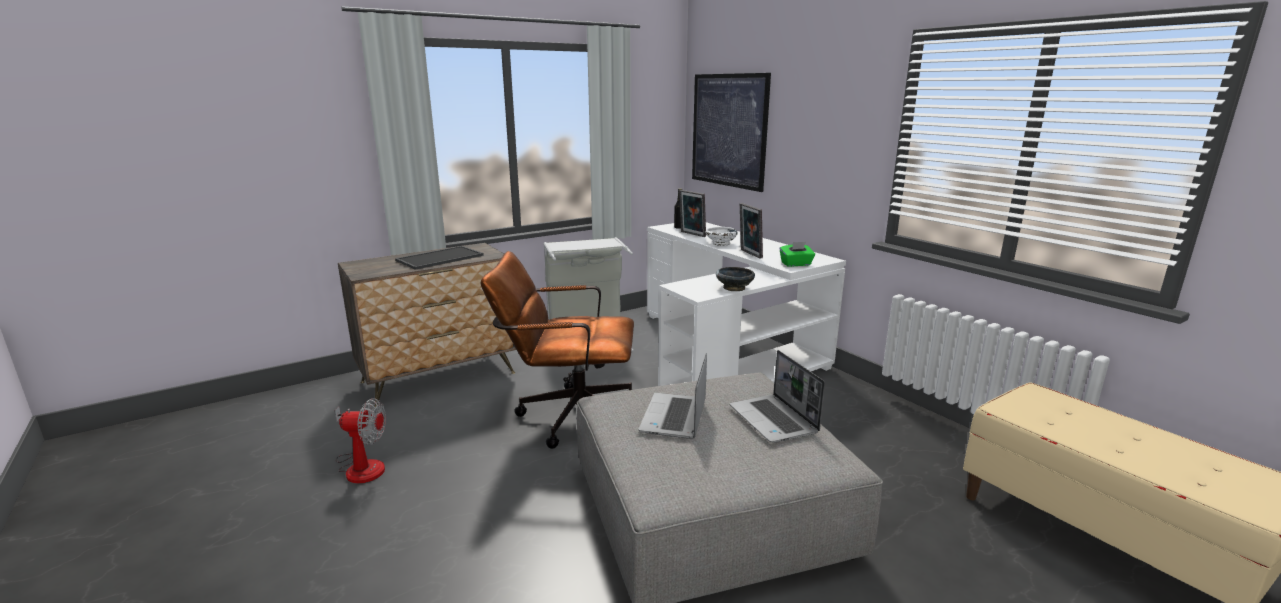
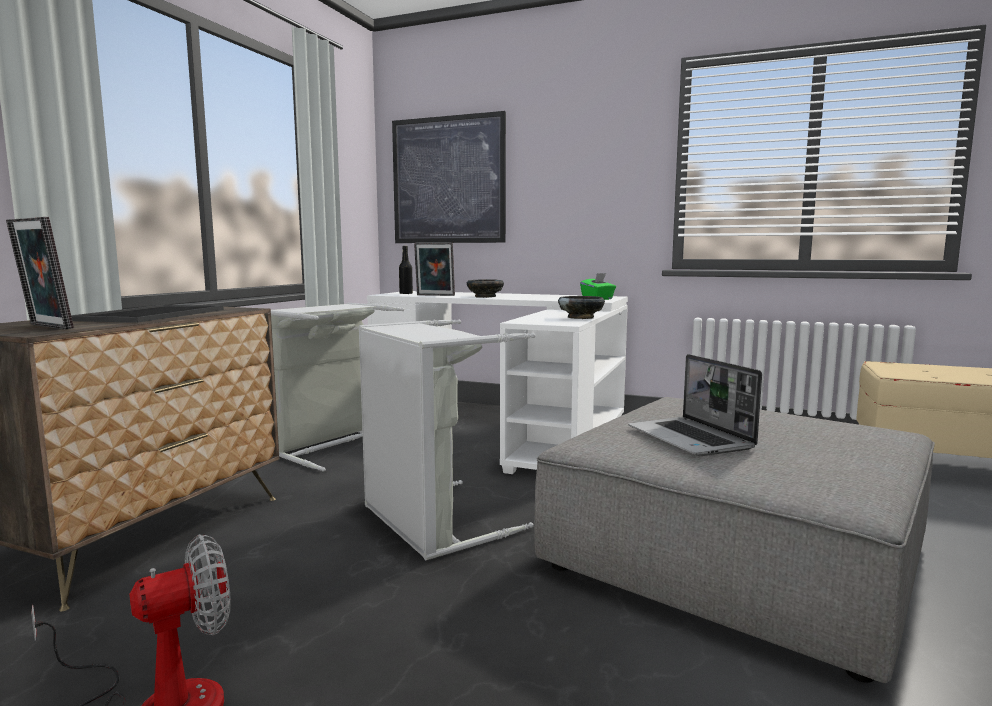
camera: 35 degrees left, 10 degrees down
(568, 416) = (429, 522): brown office chair -> grey laundry basket
(720, 243) = (484, 297): white bowl -> black bowl
(749, 254) = (535, 298): picture frame -> picture frame (45, 327)
(774, 420) = (774, 419): laptop -> none

